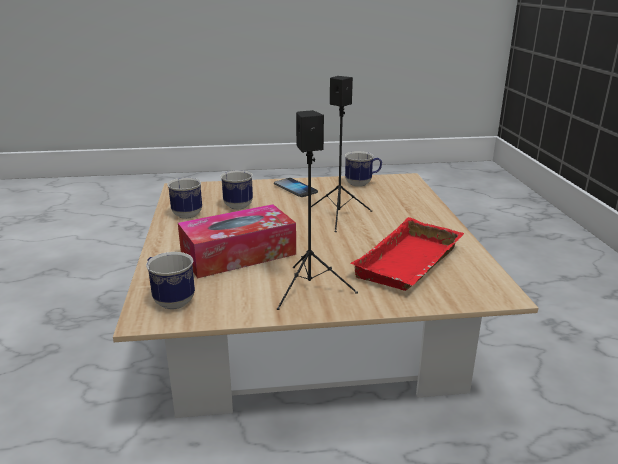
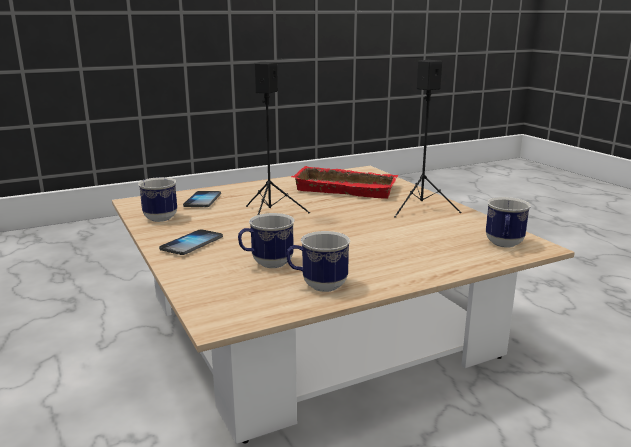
camera: 110 degrees left, 5 degrees down
(238, 254) = (396, 238): tissue box -> none
(397, 198) = (202, 200): none -> phone

